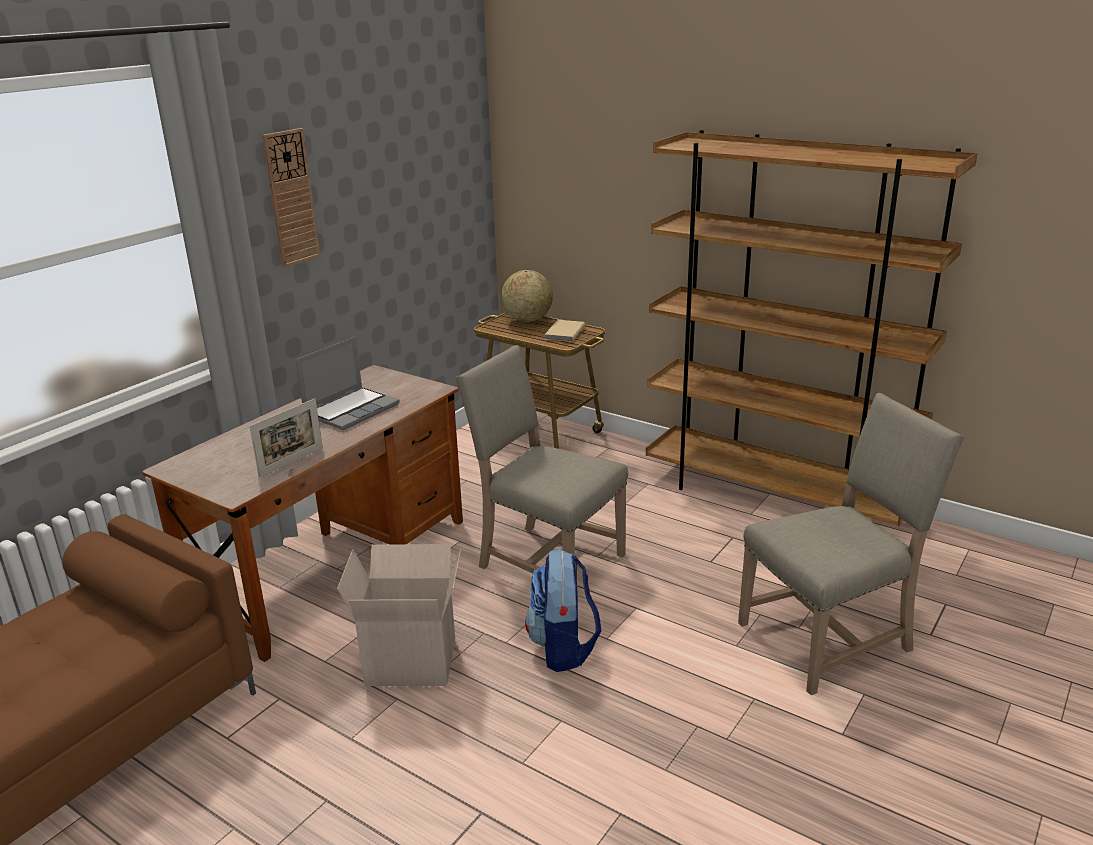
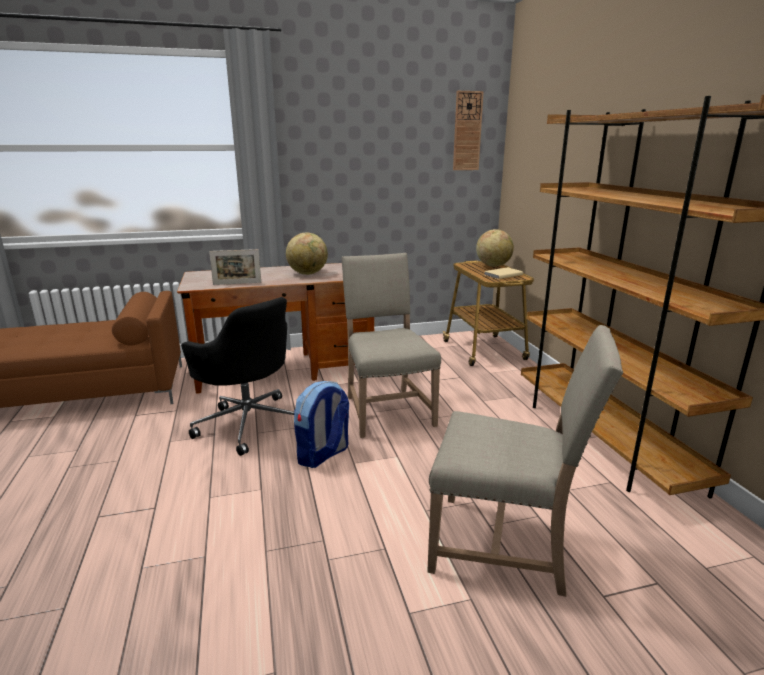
camera: 40 degrees right, 5 degrees down
(291, 198) = (324, 146): wall clock -> wall clock (467, 131)
(352, 410) = (308, 273): laptop -> globe
(413, 660) = (248, 422): cardboard box -> black office chair

